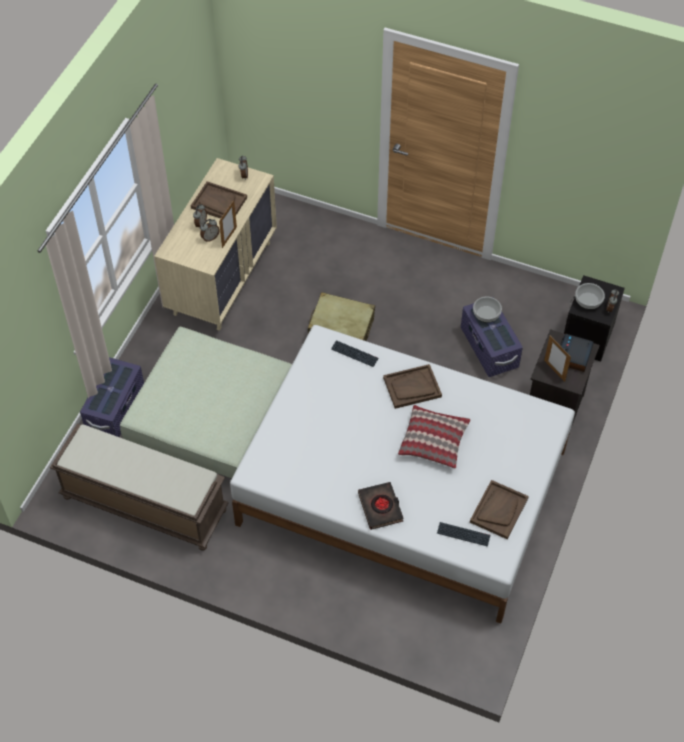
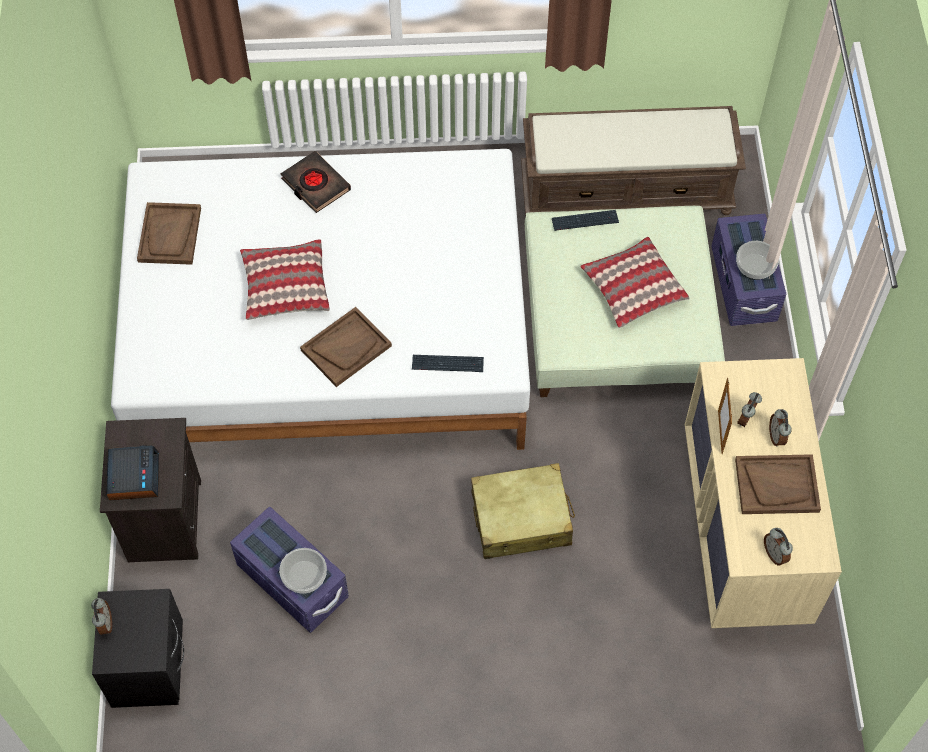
camera: 155 degrees right, 5 degrees up
(203, 386) = (633, 289): none -> pillow
(463, 535) = (203, 192): keyboard -> keyboard (585, 221)
(554, 371) = (154, 441): picture frame -> none
(588, 301) = (144, 622): bowl -> bowl (755, 266)

